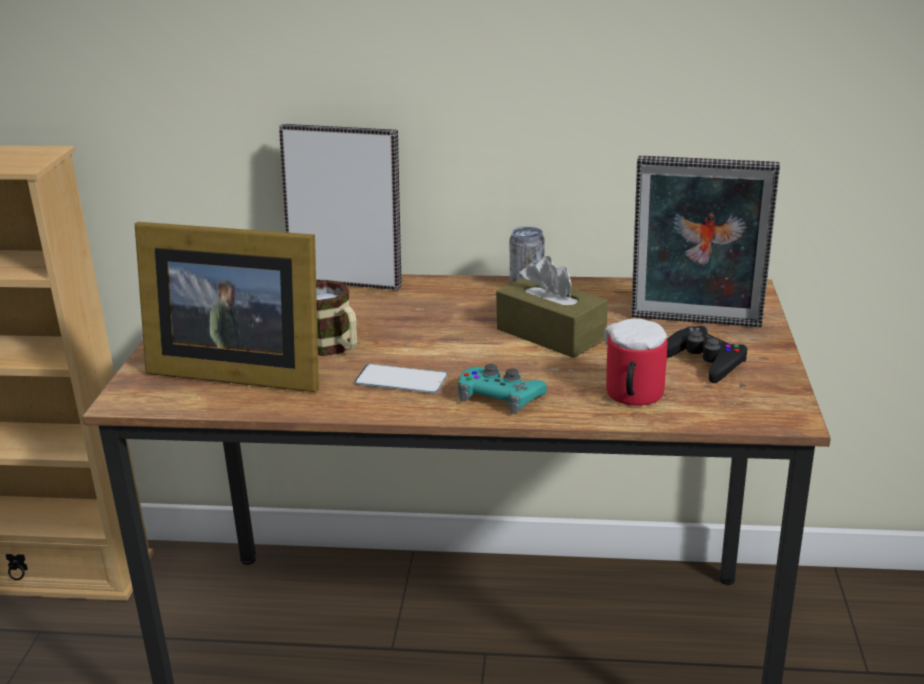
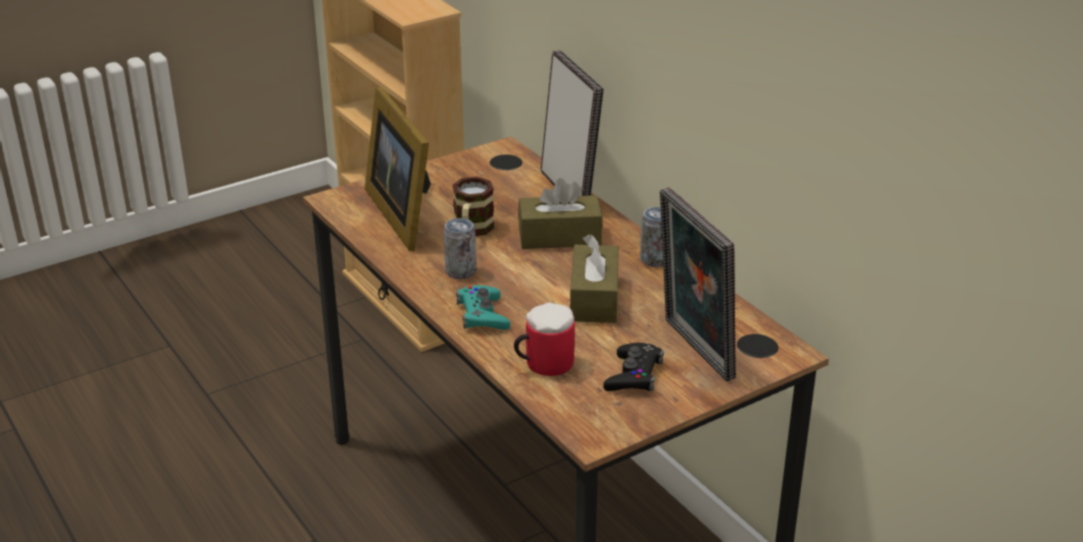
camera: 50 degrees right, 5 degrees up
(401, 380) = (460, 272): phone -> can
(419, 312) = (559, 237): none -> brown tissue box

